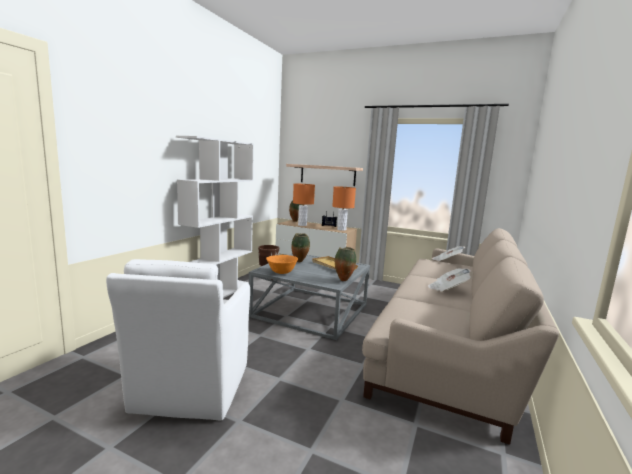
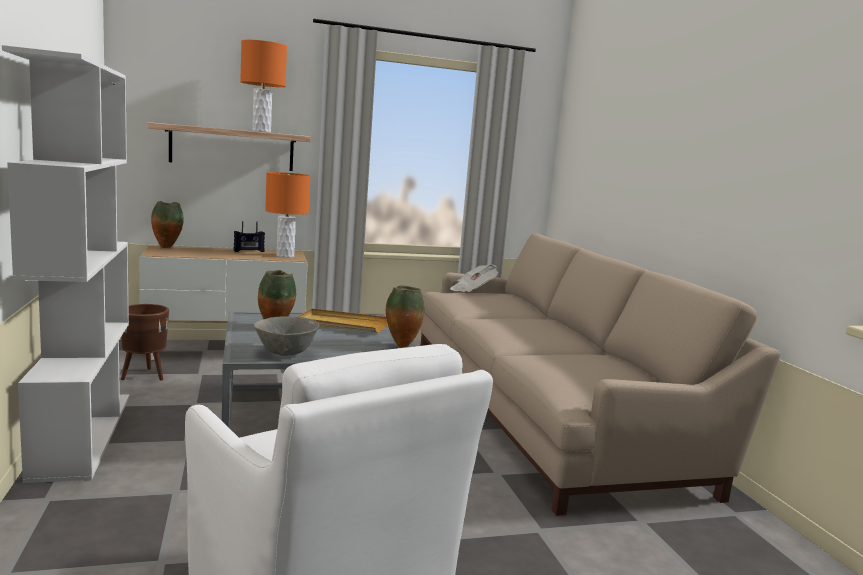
camera: 40 degrees left, 0 degrees up
(281, 273) = (286, 353): orange bowl -> grey bowl
(302, 225) = (198, 254): orange table lamp -> orange table lamp (261, 131)
(447, 289) = (545, 330): newspaper -> none

